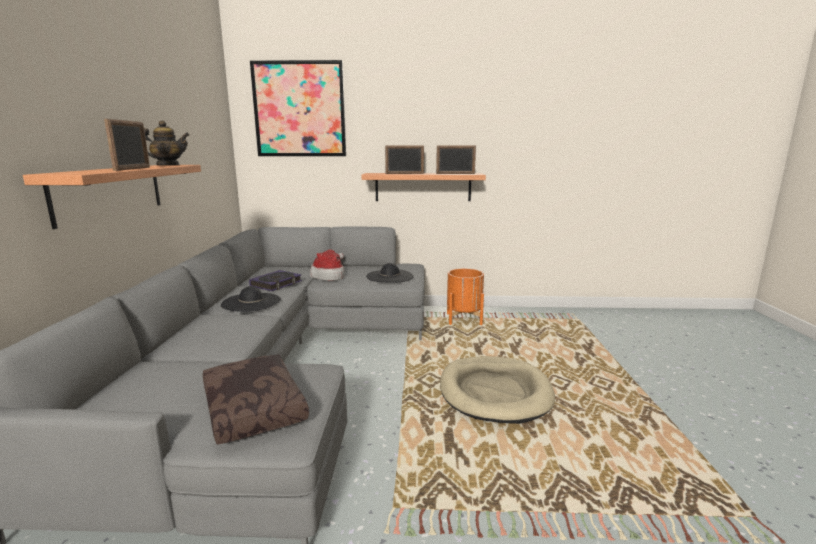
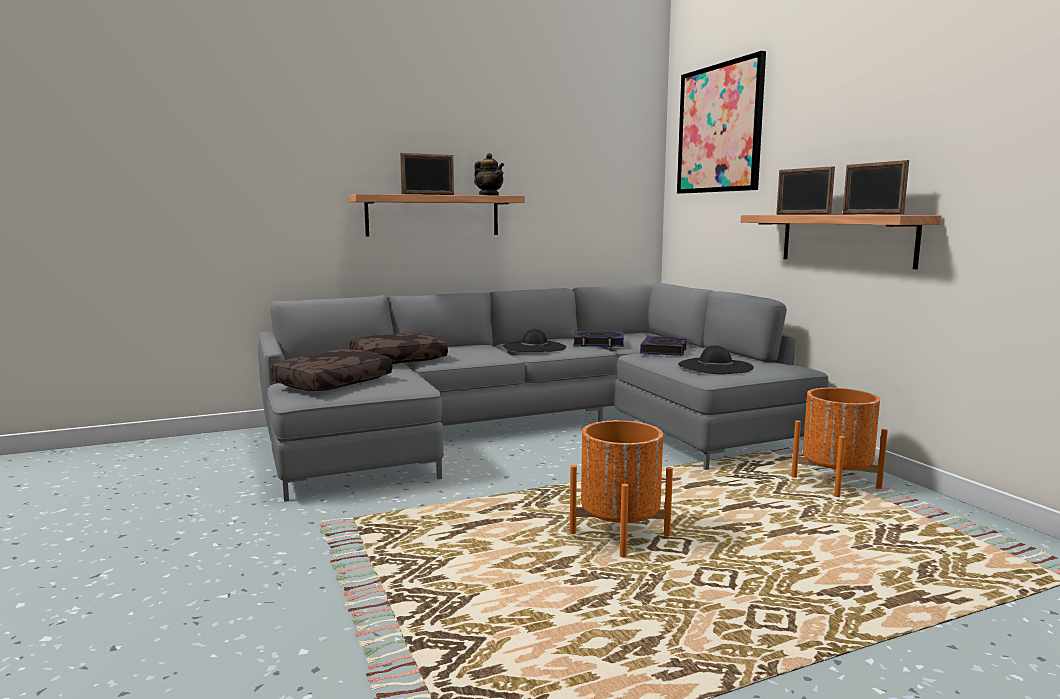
camera: 65 degrees right, 5 degrees down
(194, 360) = (399, 359): none -> brown pillow
(329, 275) = (664, 350): hat -> book
(495, 392) = (619, 535): beige dog bed -> orange planter

